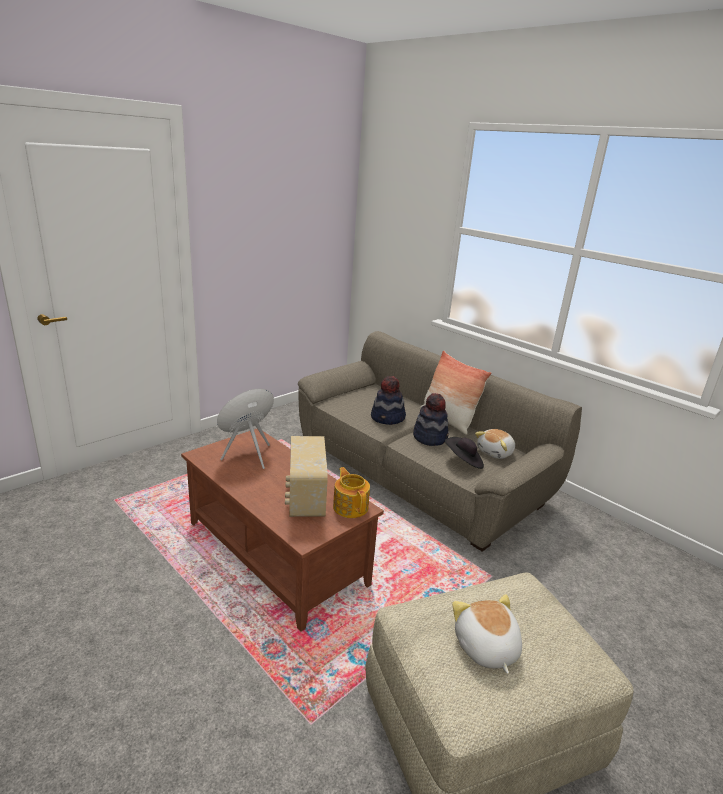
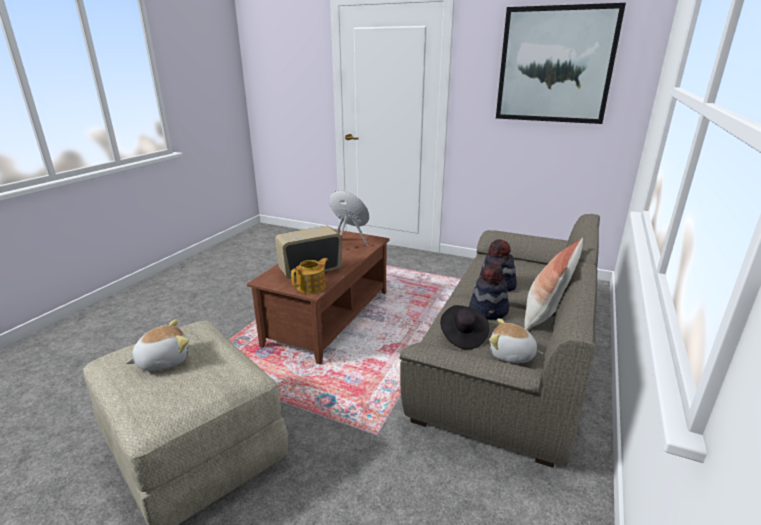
camera: 70 degrees right, 0 degrees up
(289, 199) = (555, 65): none -> picture

